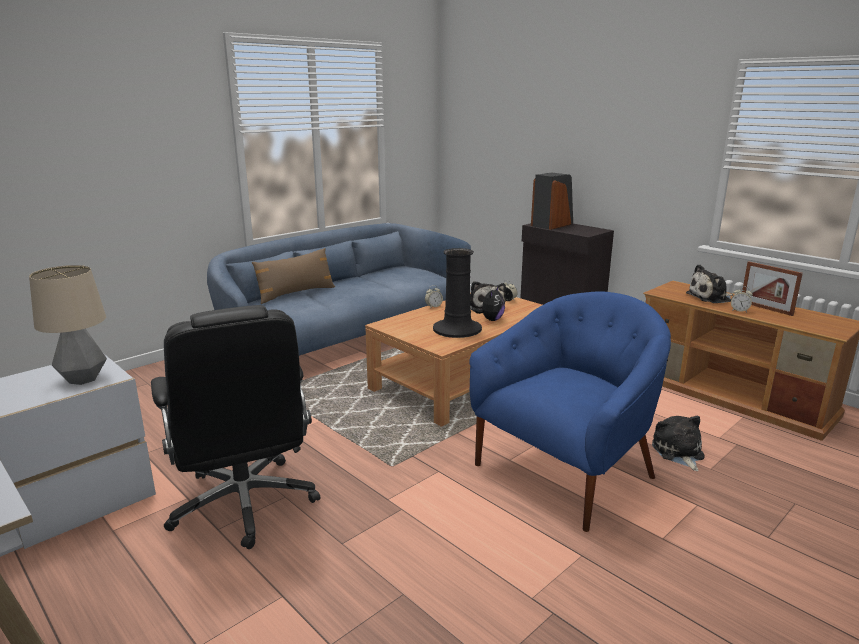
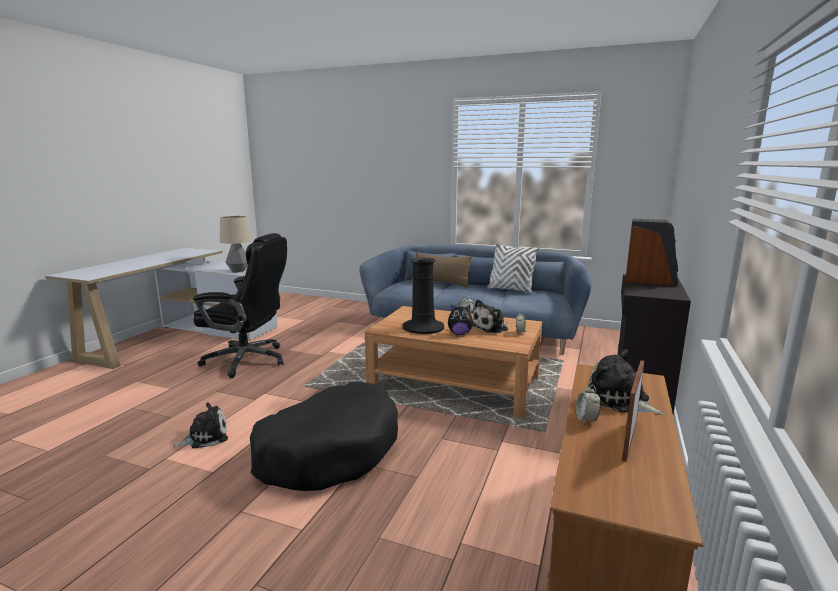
camera: 65 degrees right, 5 degrees down
(245, 504) = (248, 360): black office chair -> black office chair turned 120 degrees counterclockwise
(370, 275) = (510, 289): none -> white pillow
(566, 471) = (329, 450): blue armchair -> black dog bed
(678, 452) = (401, 511): plush toy -> plush toy (205, 437)

